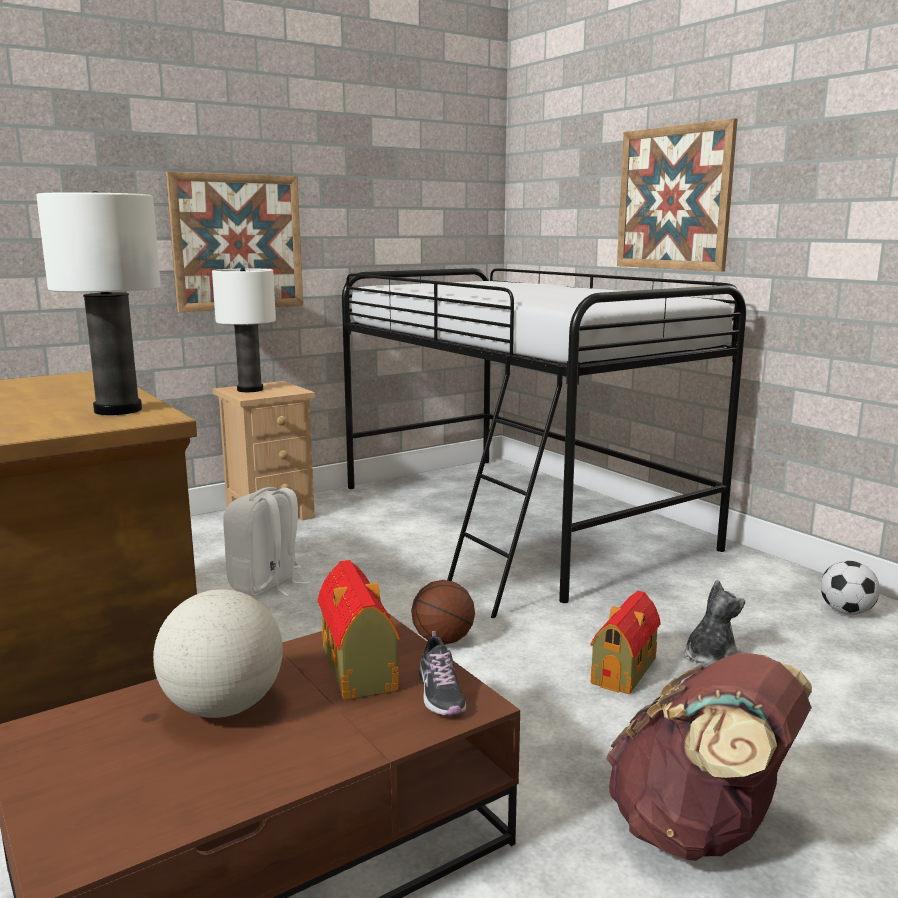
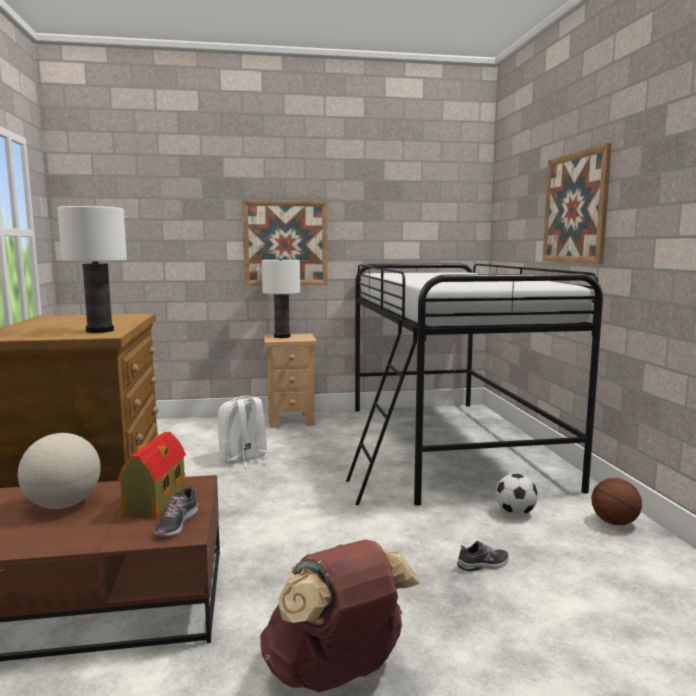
camera: 25 degrees right, 5 degrees down
(443, 640) = (309, 512): basketball -> basketball (615, 522)
(625, 670) = (408, 557): toy house -> none
(710, 658) = (483, 565): plush toy -> shoe
(846, 612) = (646, 558): football -> football (515, 513)

